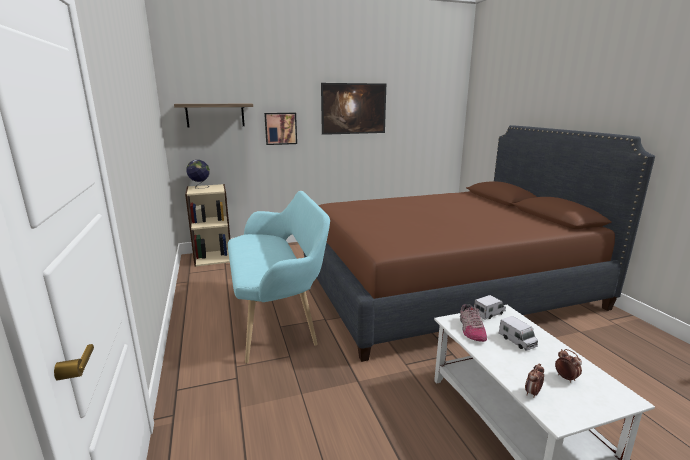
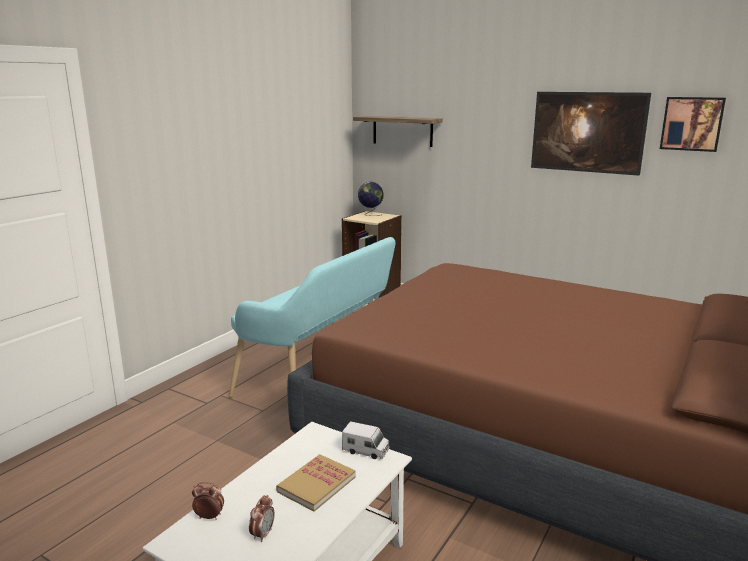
camera: 50 degrees right, 0 degrees up
(280, 128) = (475, 153): picture -> picture (692, 123)
(470, 329) = (309, 449): shoe -> none
(517, 341) = (316, 484): toy truck -> book

